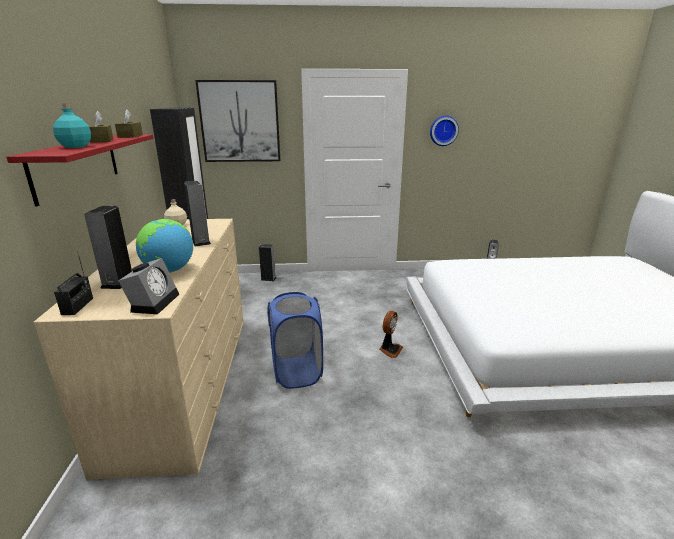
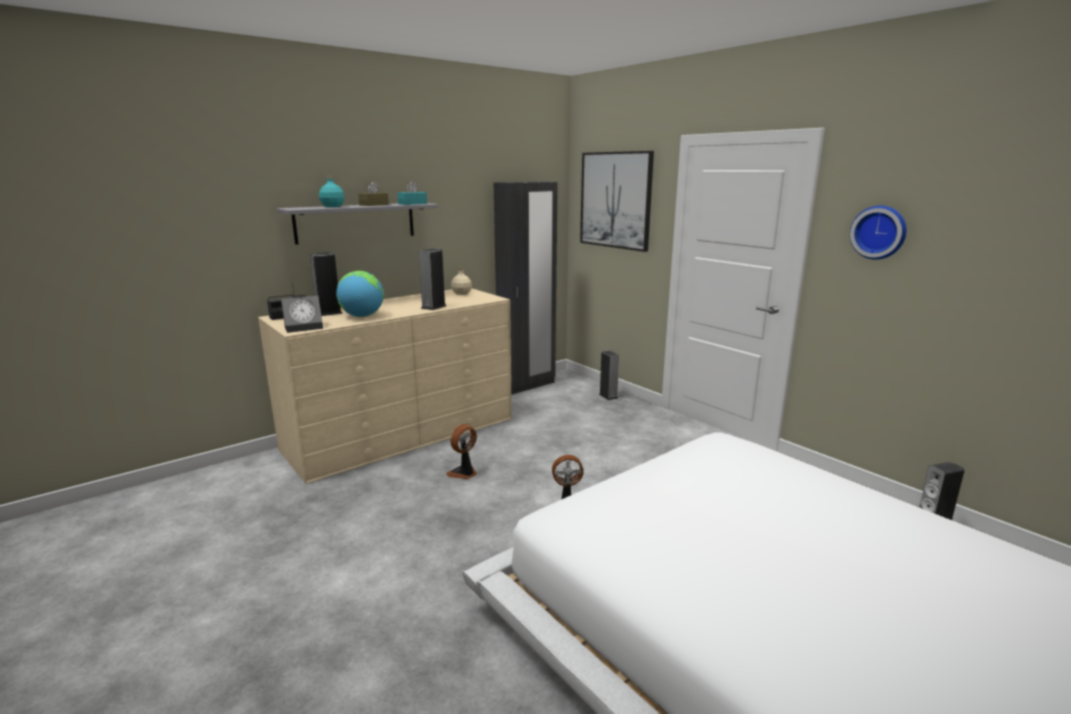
camera: 55 degrees right, 5 degrees down
(77, 165) = (356, 222): red shelf -> grey shelf
(130, 136) = (412, 204): brown tissue box -> turquoise tissue box
(297, 372) = (464, 473): blue laundry basket -> fan

